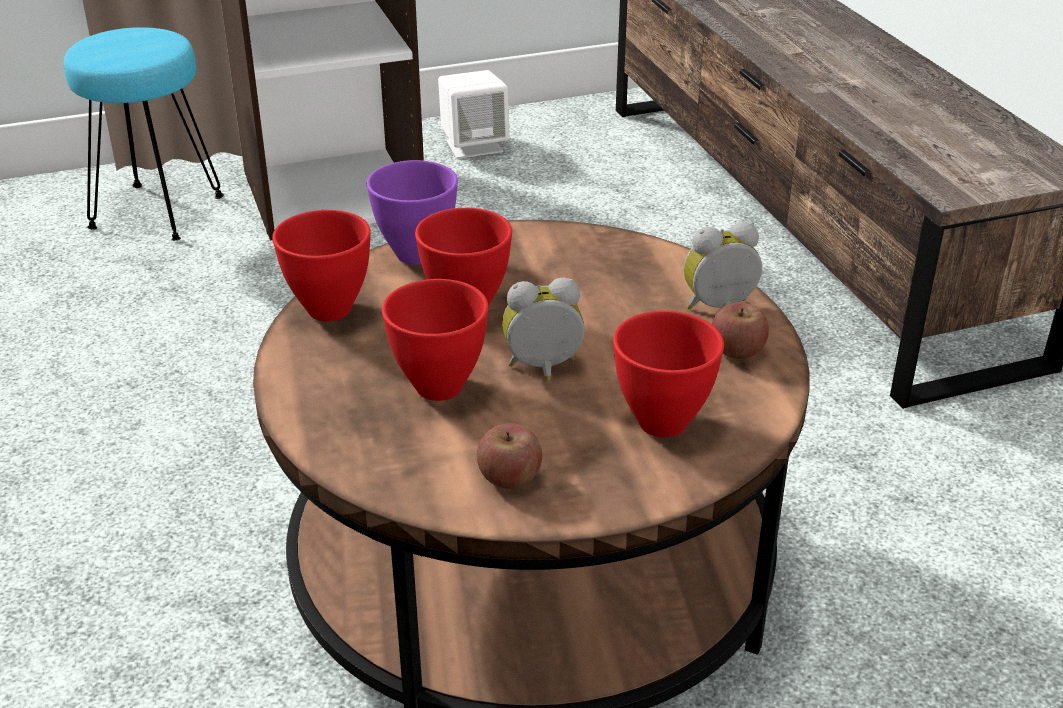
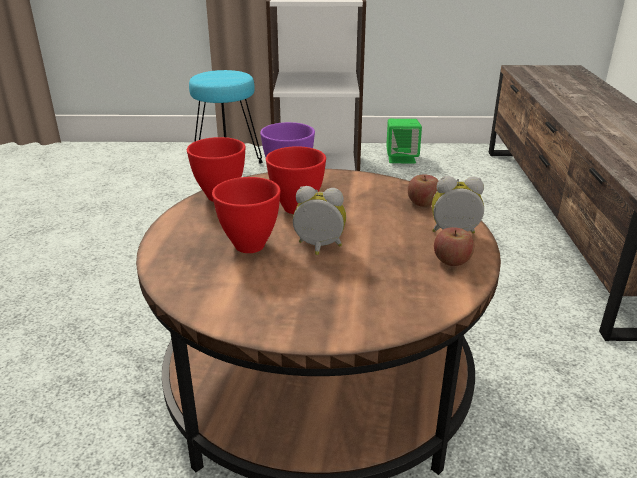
camera: 20 degrees right, 5 degrees down
(474, 146) = (401, 158): white speaker -> green speaker
(509, 477) = (253, 304): apple -> apple (423, 203)
(660, 424) = (372, 293): red bowl -> none

